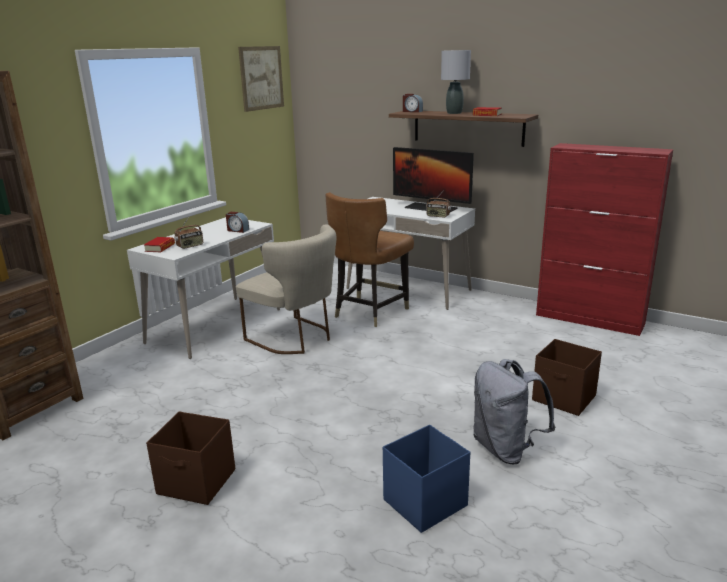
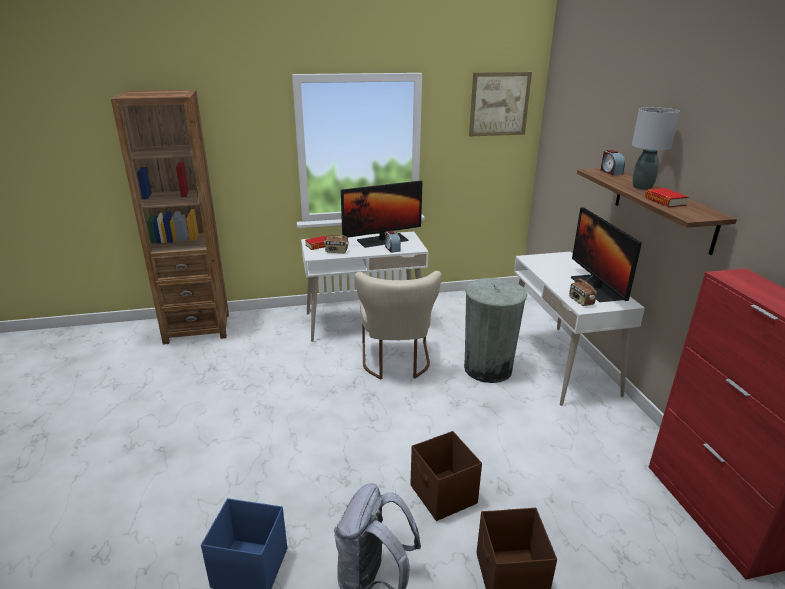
camera: 45 degrees right, 5 degrees up
(197, 482) = (182, 438): brown storage box -> brown storage box (443, 495)
(214, 228) = (382, 240): none -> monitor
(369, 312) = (487, 368): brown chair -> grey trash can

